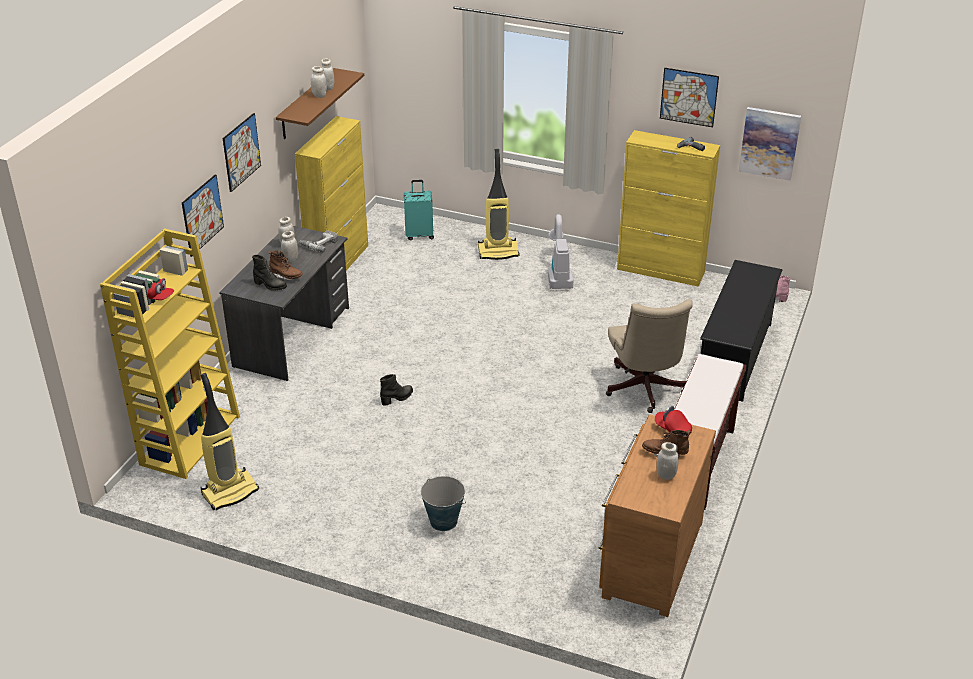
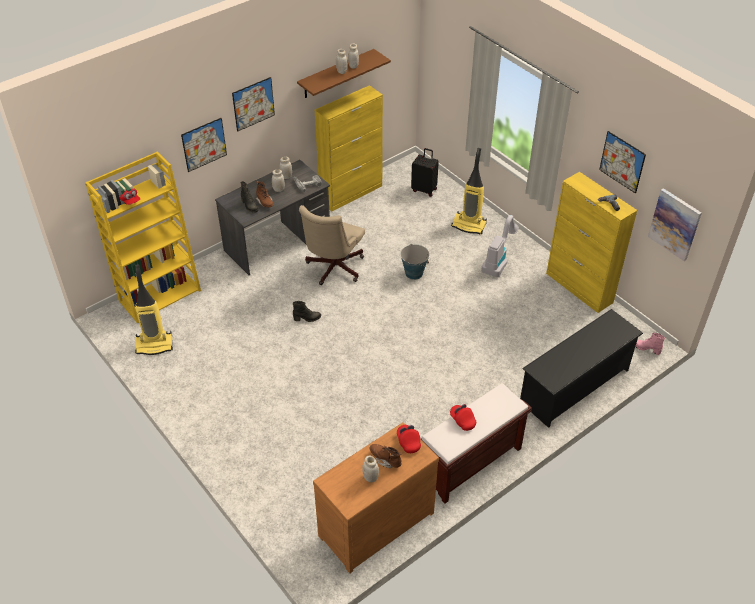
camera: 30 degrees right, 10 degrees up
(419, 235) = (424, 189): turquoise suitcase -> black suitcase
(443, 521) = (263, 427): bucket -> bucket (414, 273)
(644, 391) = (481, 386): beige office chair -> beige office chair (333, 269)
(693, 400) = (462, 420): none -> red cap

